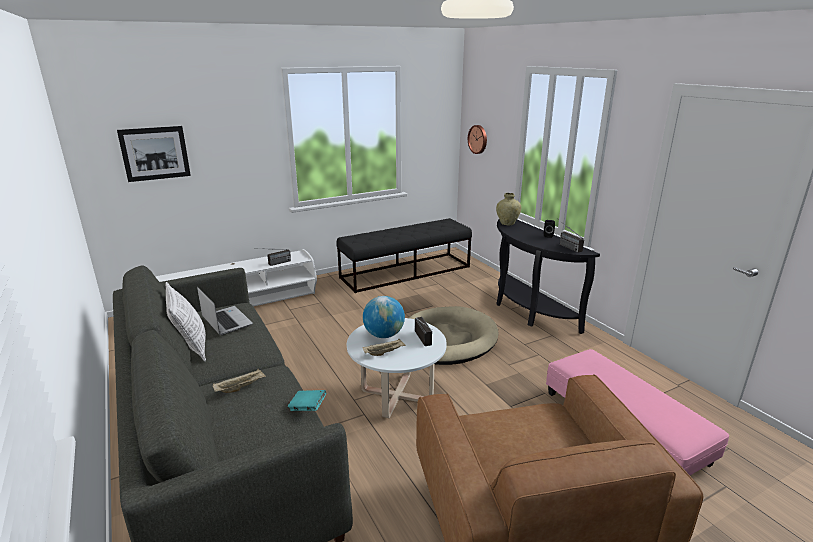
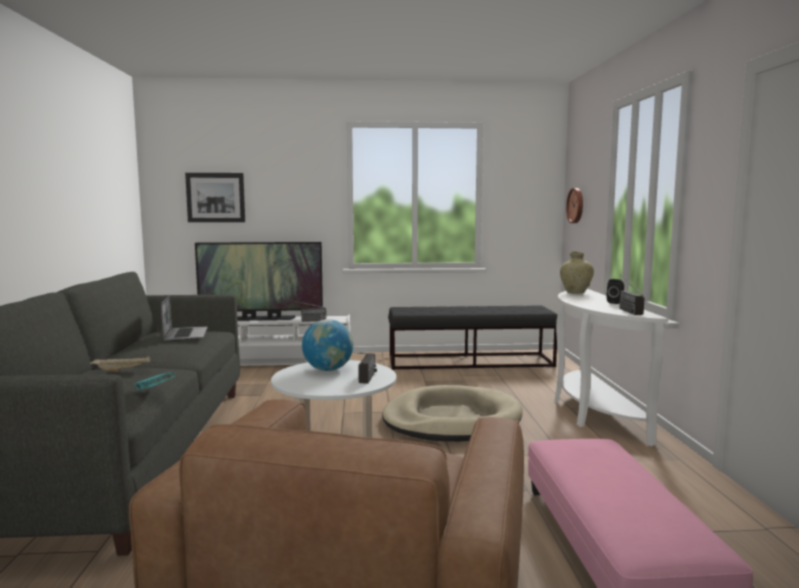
camera: 25 degrees right, 15 degrees down
(191, 347) = (131, 345): pillow -> none
(228, 267) = (261, 319): none -> television
(384, 353) = (307, 380): beige tray -> none
(527, 310) = (592, 412): black console table -> white console table

